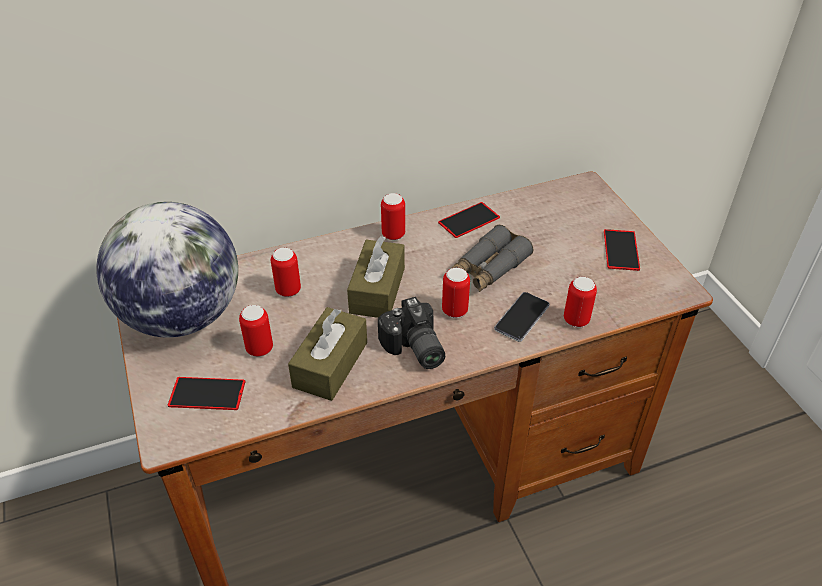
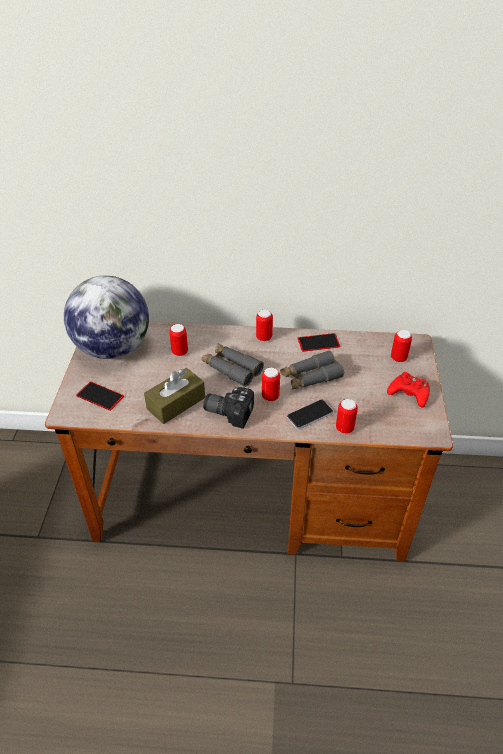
camera: 25 degrees right, 0 degrees up
(259, 349) = (143, 381): can -> can (398, 358)
(377, 290) = (231, 368): brown tissue box -> grey binoculars
(413, 349) = (229, 411): camera -> camera turned 105 degrees clockwise
(621, 250) = (409, 393): phone -> red game controller

